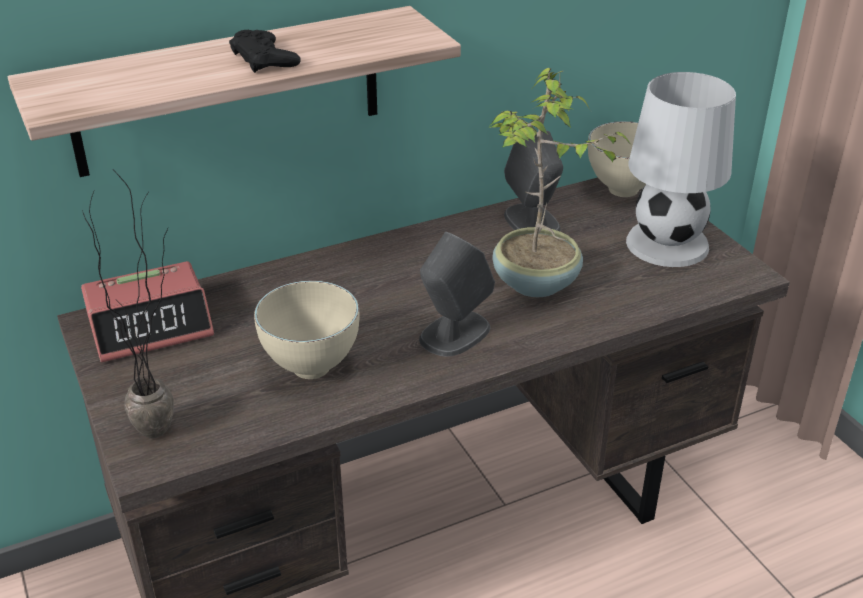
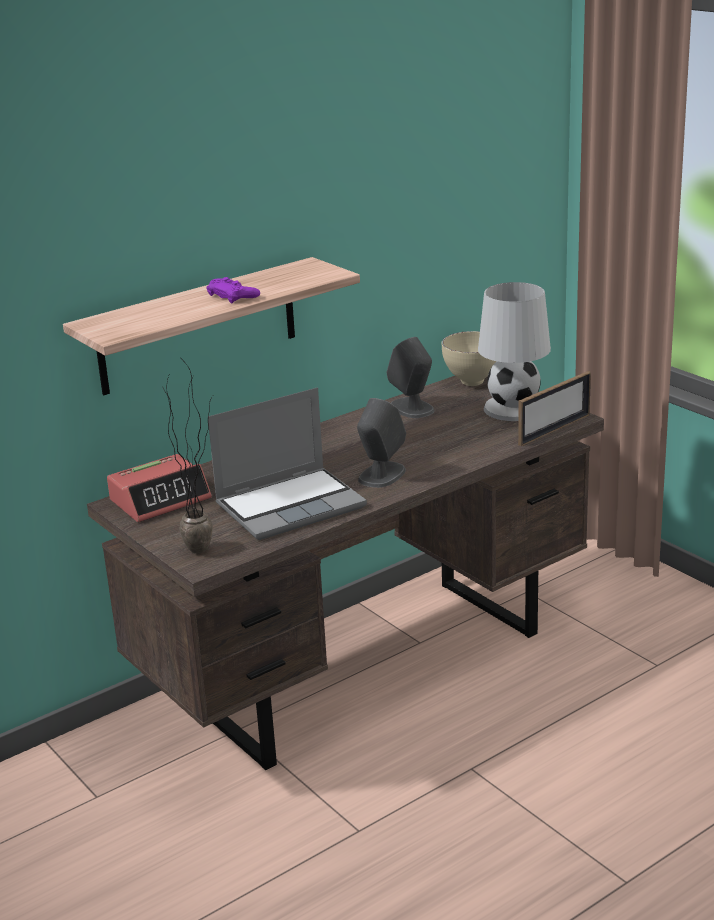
camera: 10 degrees left, 10 degrees down
(264, 59) = (233, 295): black game controller -> purple game controller
(313, 367) = (291, 505): beige bowl -> laptop
(536, 284) = (428, 442): potted plant -> none
(715, 291) = (554, 429): none -> picture frame

